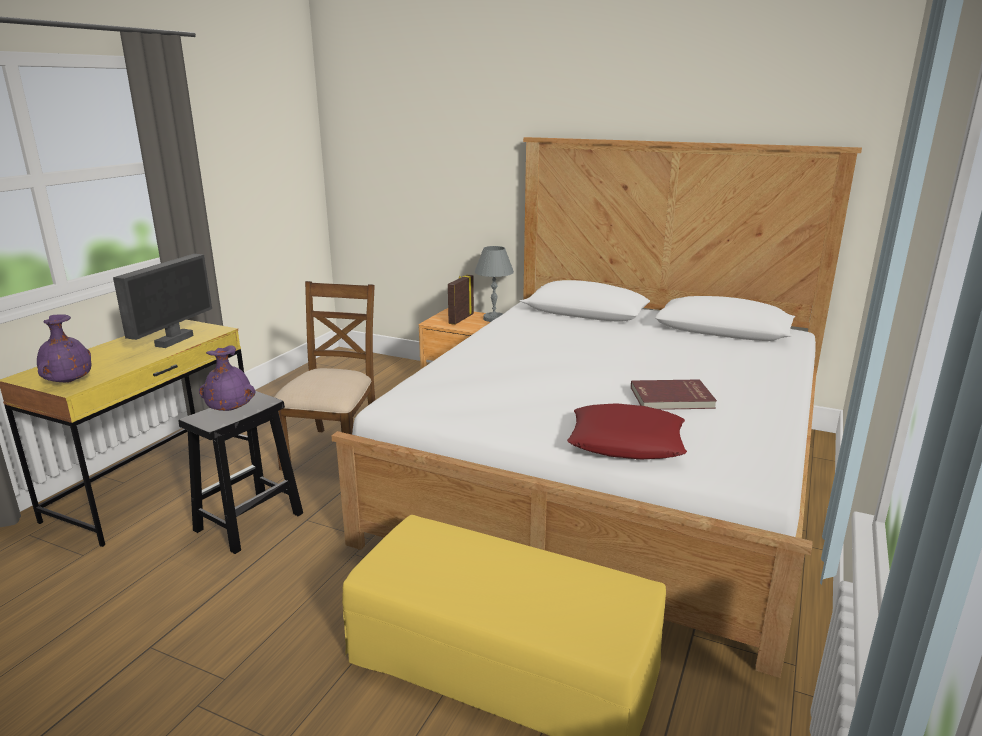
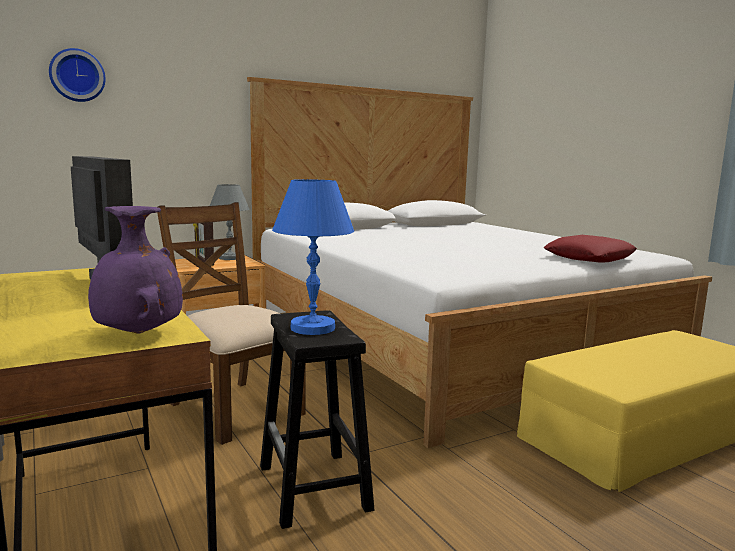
camera: 55 degrees left, 10 degrees down
(230, 409) = (312, 328): purple vase -> blue table lamp
(390, 144) = (77, 75): none -> wall clock
(672, 398) = (533, 243): red book -> none

